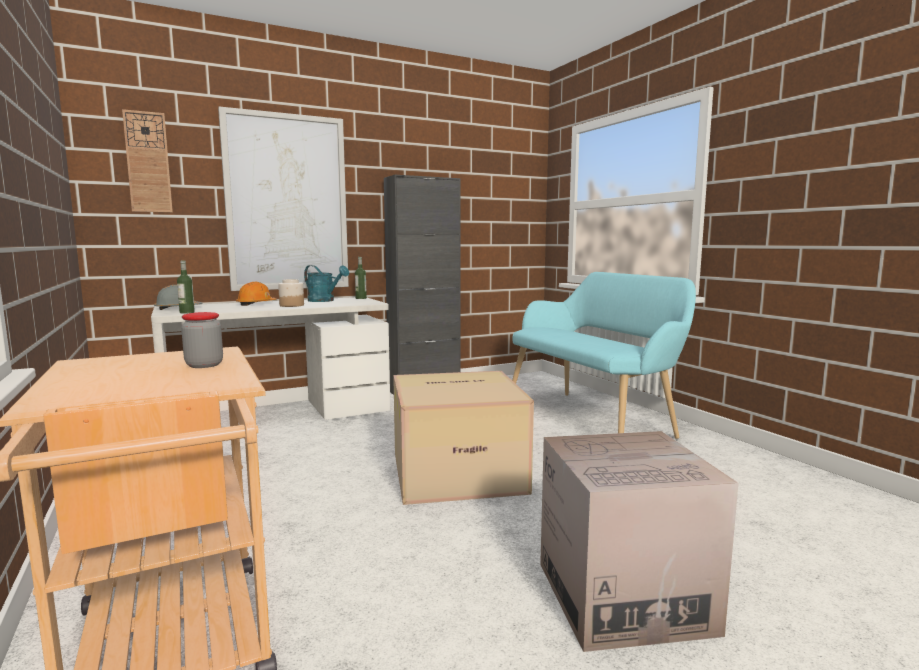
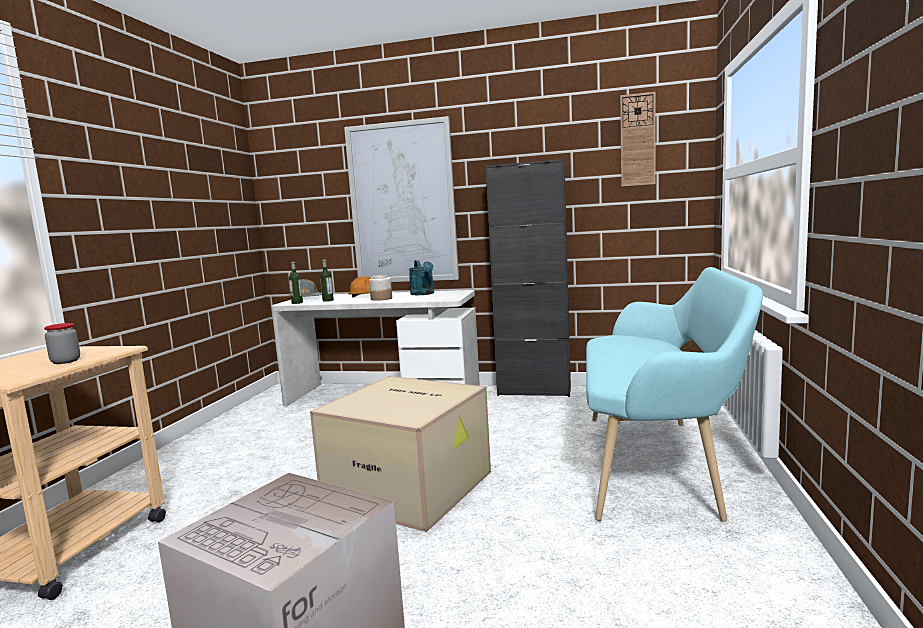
camera: 40 degrees right, 0 degrees up
(148, 162) = (300, 181): wall clock -> wall clock (637, 140)
(361, 298) = (461, 292): bottle -> bottle (328, 300)

